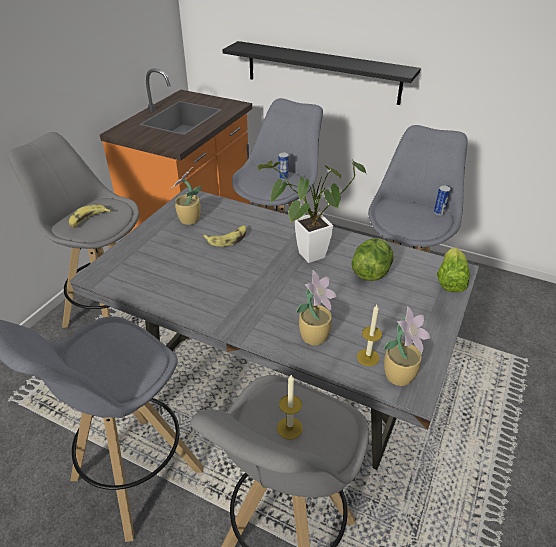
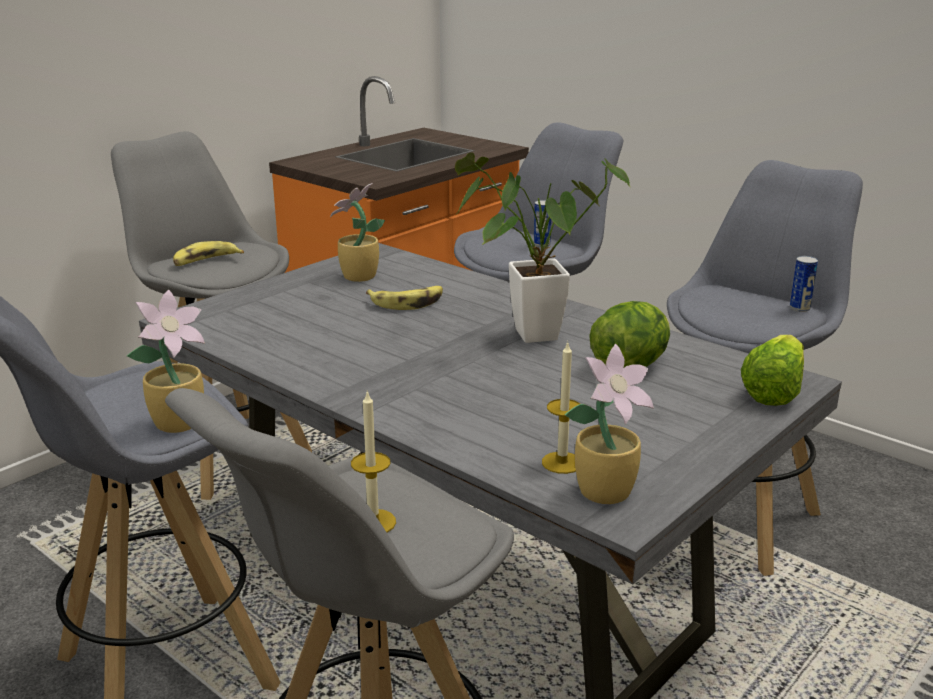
camera: 15 degrees right, 15 degrees down
(315, 336) = (484, 426): potted plant -> potted plant (181, 423)
(322, 72) = (647, 99): black shelf -> none

